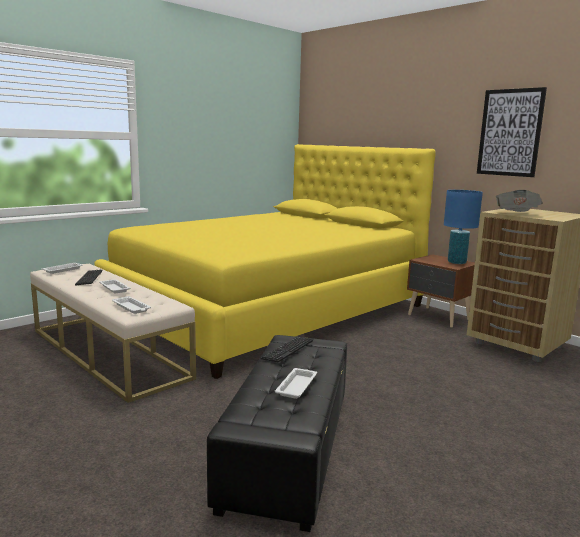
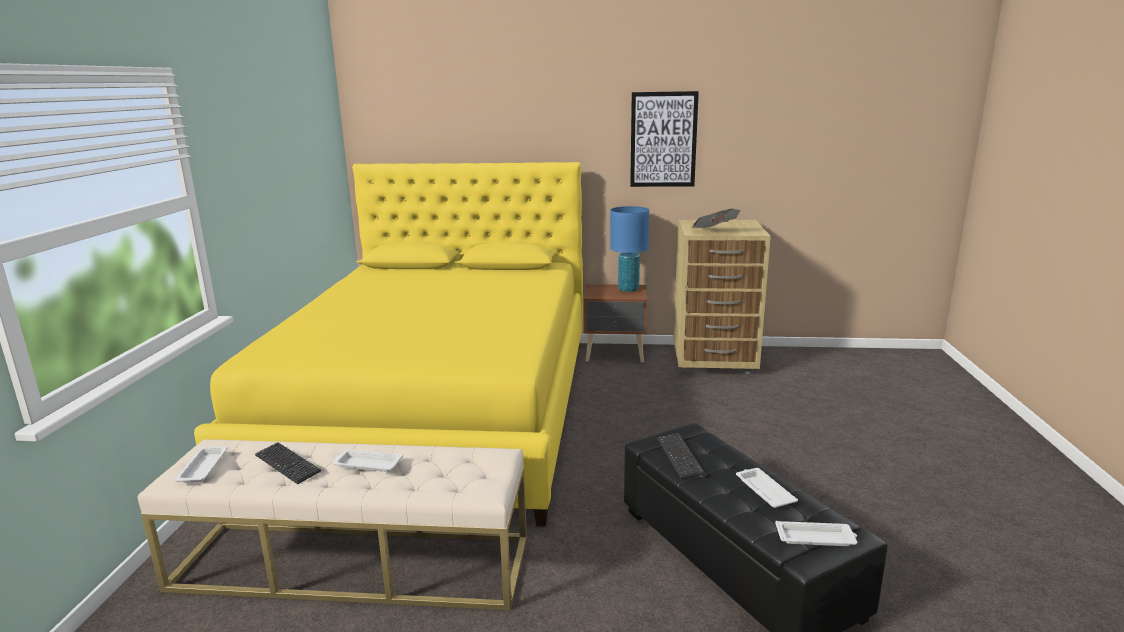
camera: 40 degrees left, 5 degrees up
(132, 308) = (467, 482): white tray -> white tray (816, 538)

